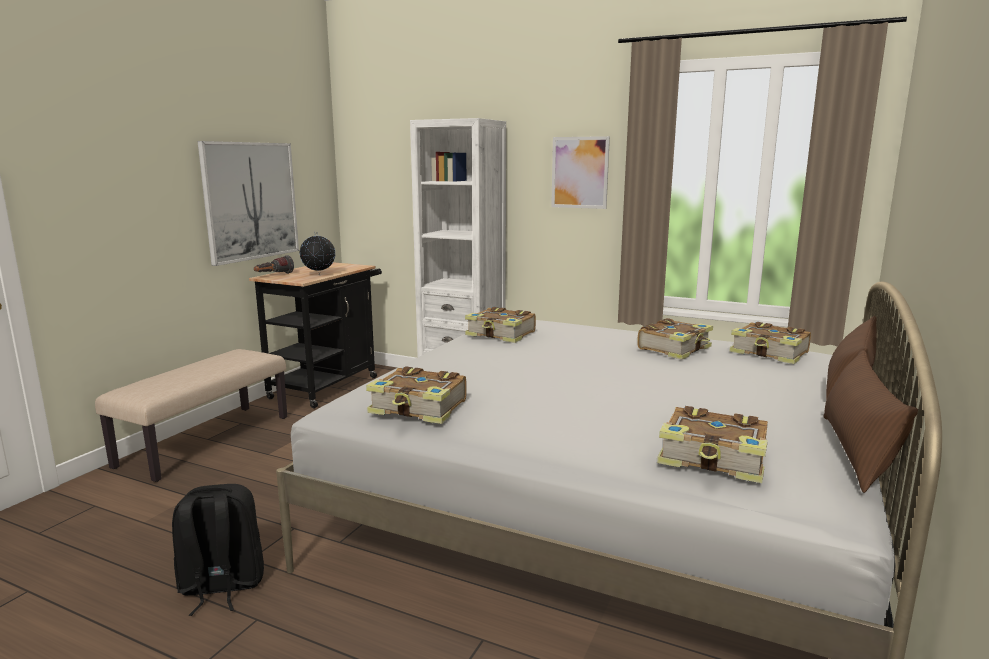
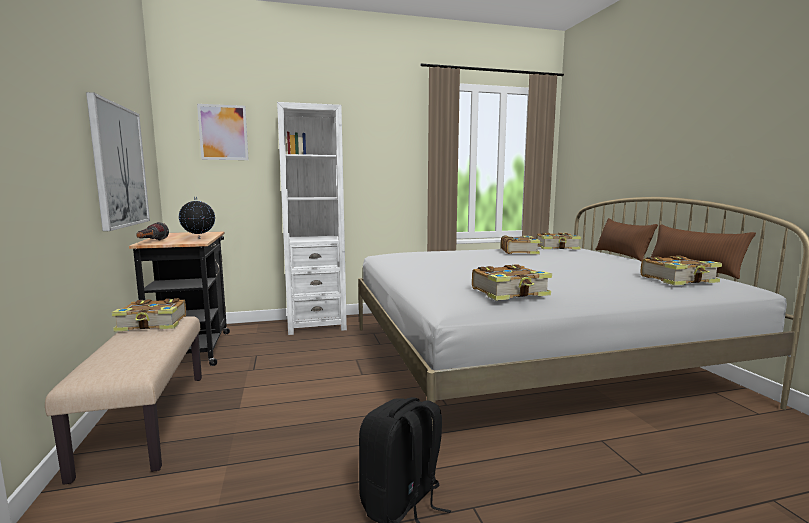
camera: 40 degrees left, 5 degrees down
(501, 334) = (417, 259): book -> book (153, 324)
(579, 172) = (391, 152): picture -> picture (223, 132)

